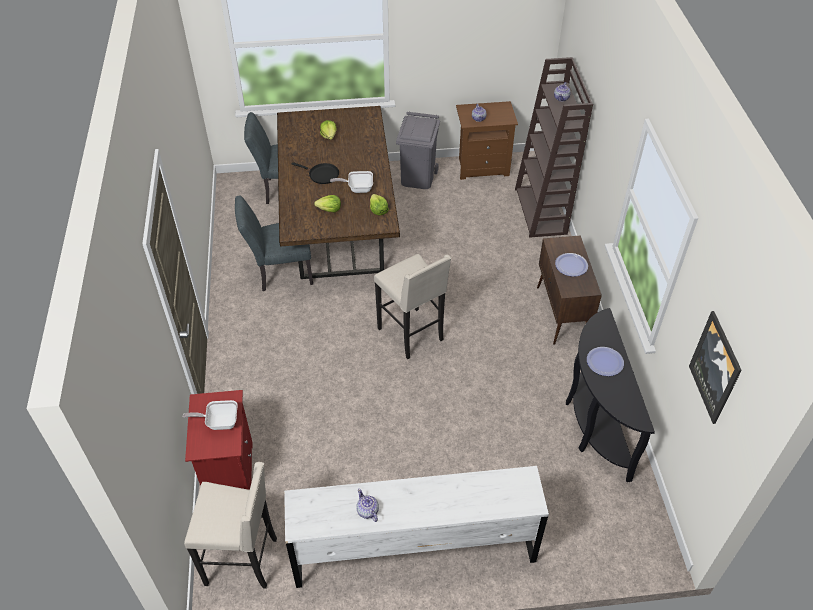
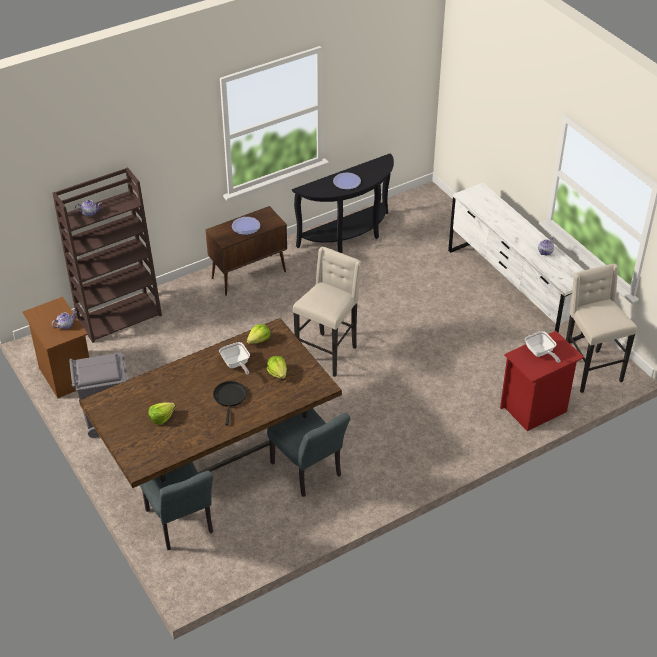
camera: 115 degrees left, 5 degrees down
(716, 367) = (389, 73): picture -> none

